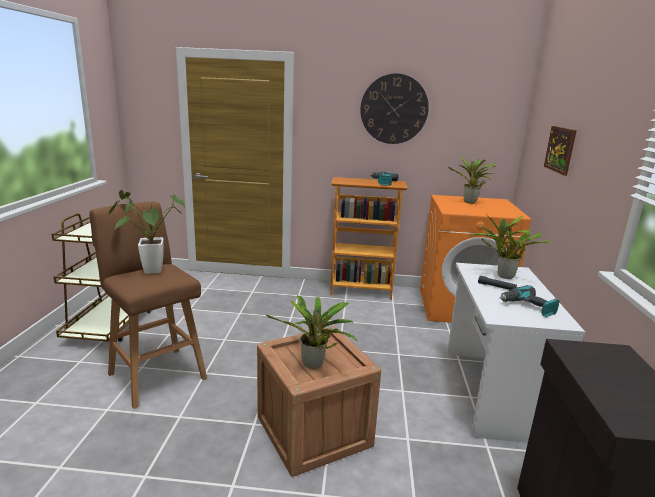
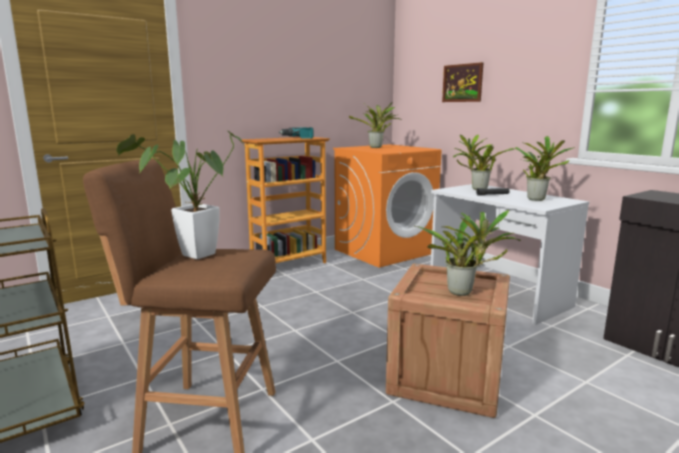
camera: 40 degrees left, 5 degrees down
(394, 109) = (290, 59): wall clock -> none
(528, 307) = (537, 199): power drill -> potted plant

